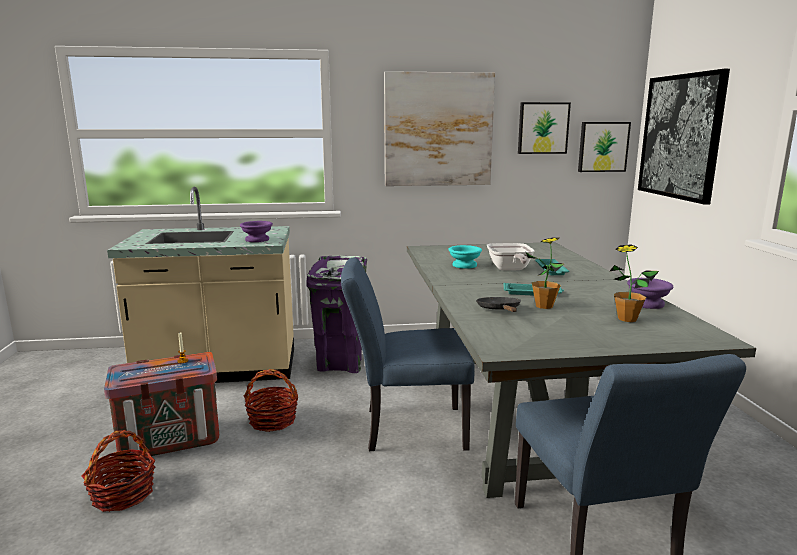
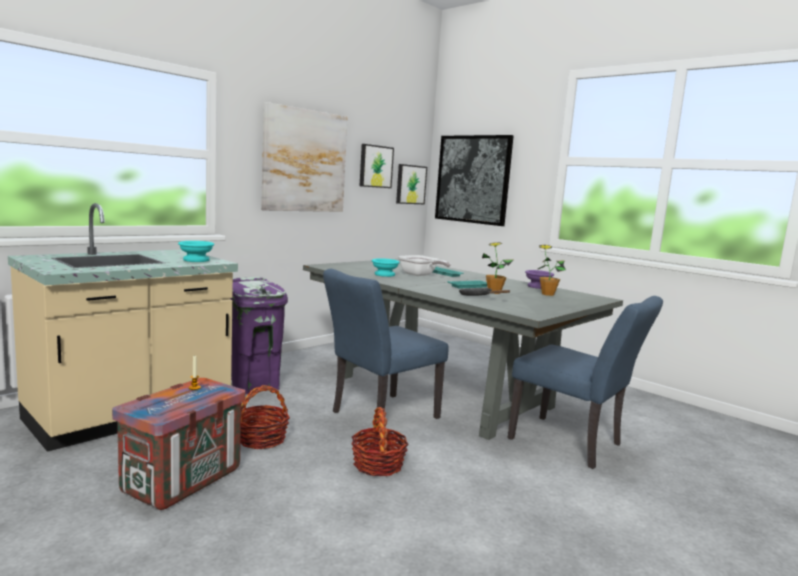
camera: 40 degrees left, 5 degrees down
(123, 494) = (211, 532): basket -> basket (378, 465)
(257, 239) = (195, 260): purple bowl -> turquoise bowl

